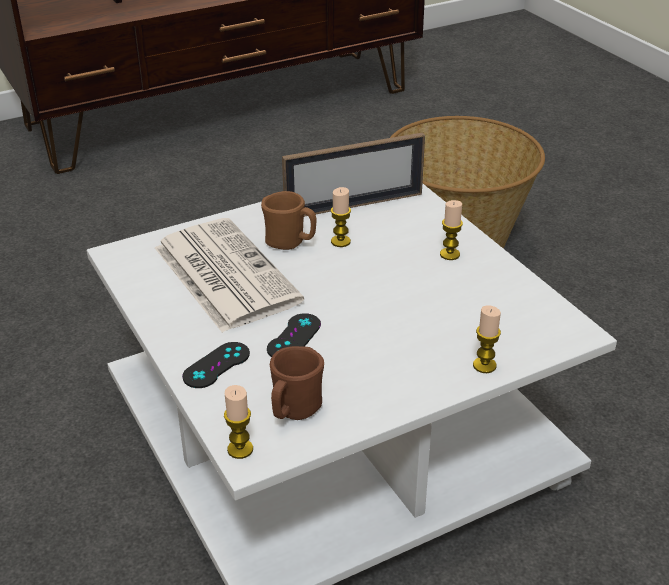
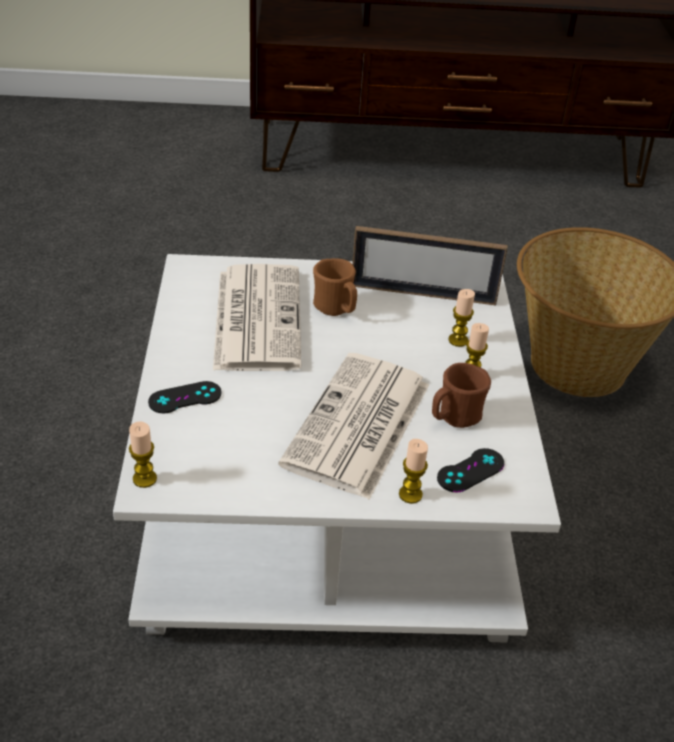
camera: 25 degrees right, 5 degrees up
(294, 337) = (267, 398): black game controller -> black game controller (470, 470)
(294, 411) = (213, 464): brown mug -> brown mug (454, 418)
(340, 241) = (381, 325): candle -> candle (458, 340)
(393, 329) = (358, 426): none -> newspaper

